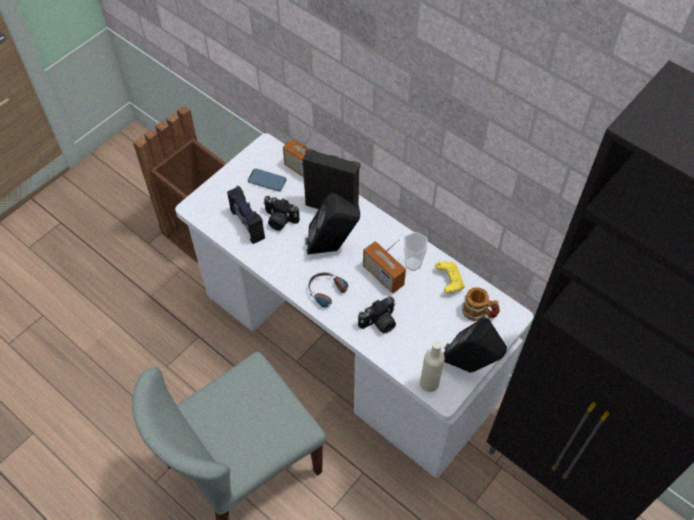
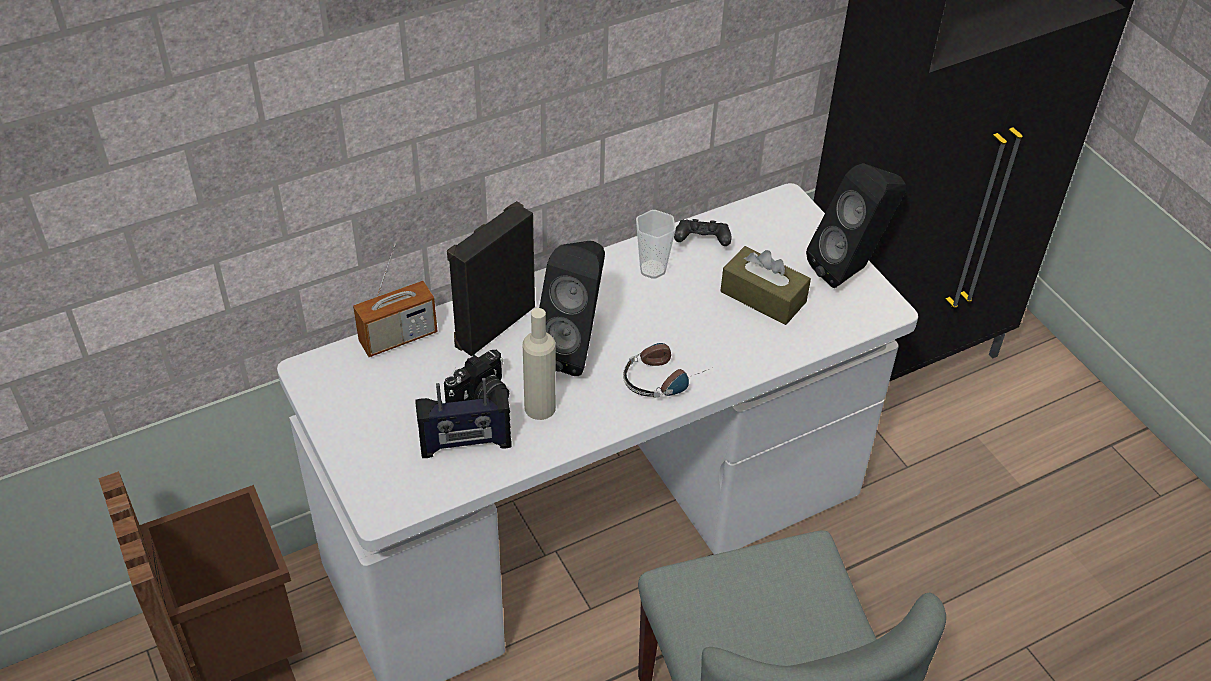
camera: 70 degrees left, 10 degrees down
(267, 181) = (388, 391): phone -> none
(379, 323) = (739, 338): camera -> none
(383, 276) = (657, 308): radio -> none
(419, 326) = (763, 297): none -> brown tissue box
(429, 383) = (860, 317): beige bottle -> beige bottle (540, 407)
(449, 281) = (701, 242): yellow game controller -> black game controller
(479, 313) = (768, 231): mug -> none

